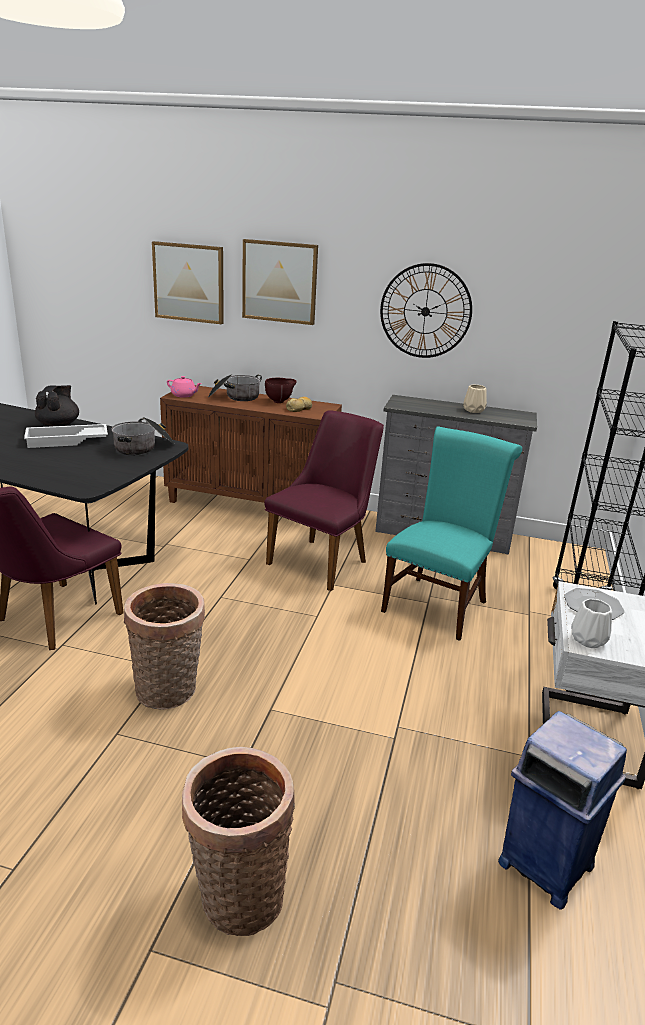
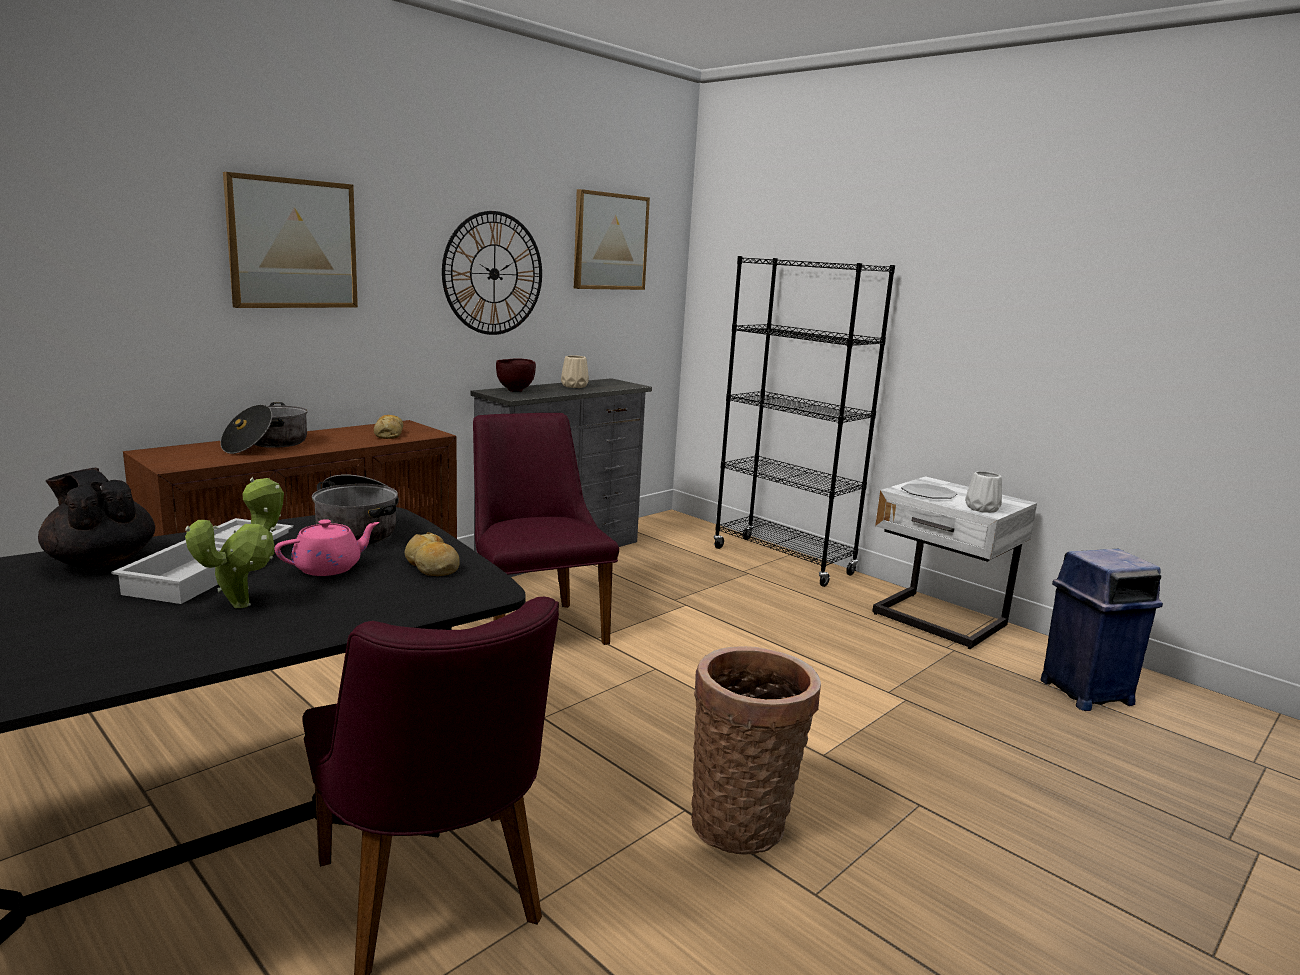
camera: 60 degrees left, 10 degrees down
(36, 455) = (245, 602): none -> potted plant
(109, 472) = (432, 566): none -> bread
(184, 395) = (185, 461): pink teapot -> pink teapot (329, 568)
(189, 282) = (109, 253): picture -> picture (610, 241)
(237, 893) = (1125, 866): basket -> none
(280, 401) = (339, 434): brown bowl -> brown bowl (516, 390)
(438, 603) = (693, 601): turquoise chair -> none

